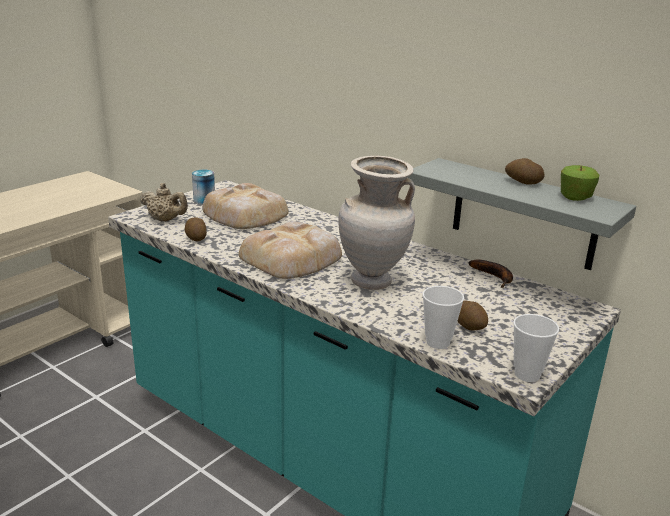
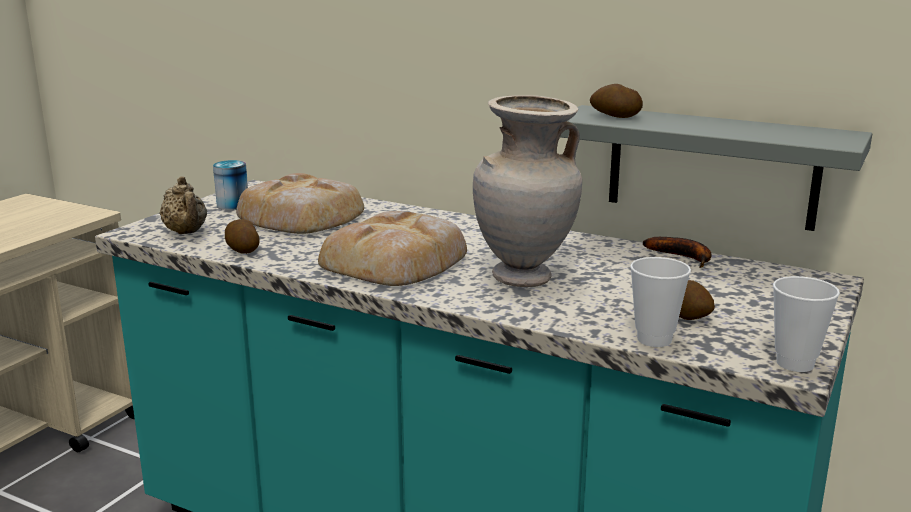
camera: 10 degrees left, 5 degrees down
(165, 220) = (186, 233): beige teapot -> beige teapot turned 45 degrees clockwise
(522, 182) = (712, 120): potato -> potato (615, 117)
(575, 197) = (792, 130): apple -> none

